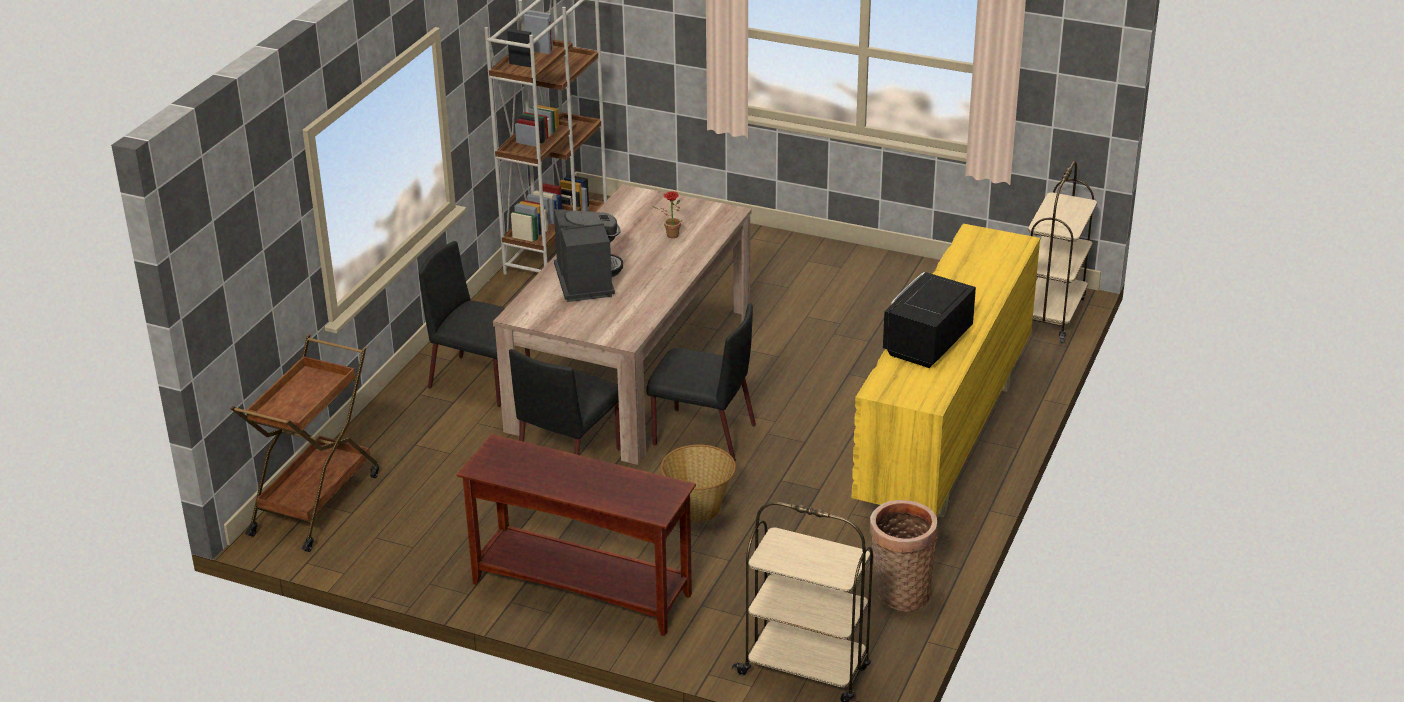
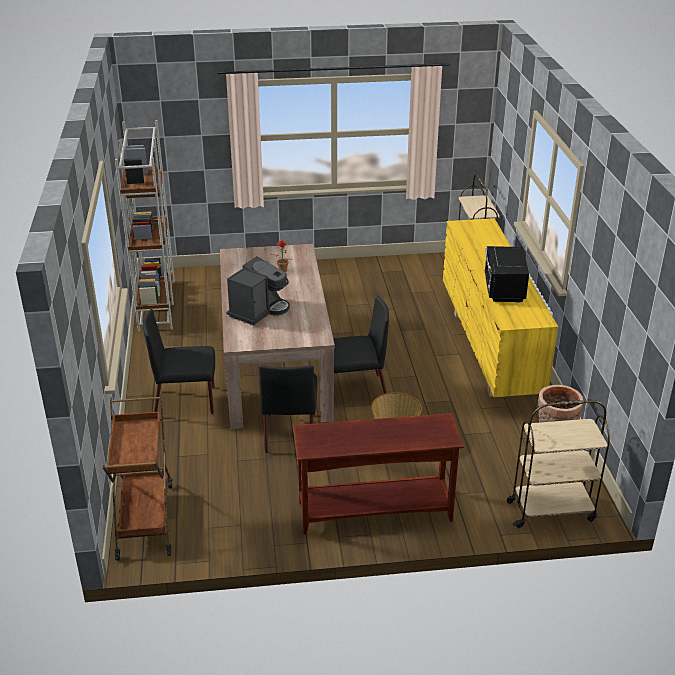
camera: 30 degrees left, 0 degrees up
(587, 281) = (259, 310): coffee machine -> coffee machine turned 75 degrees clockwise

